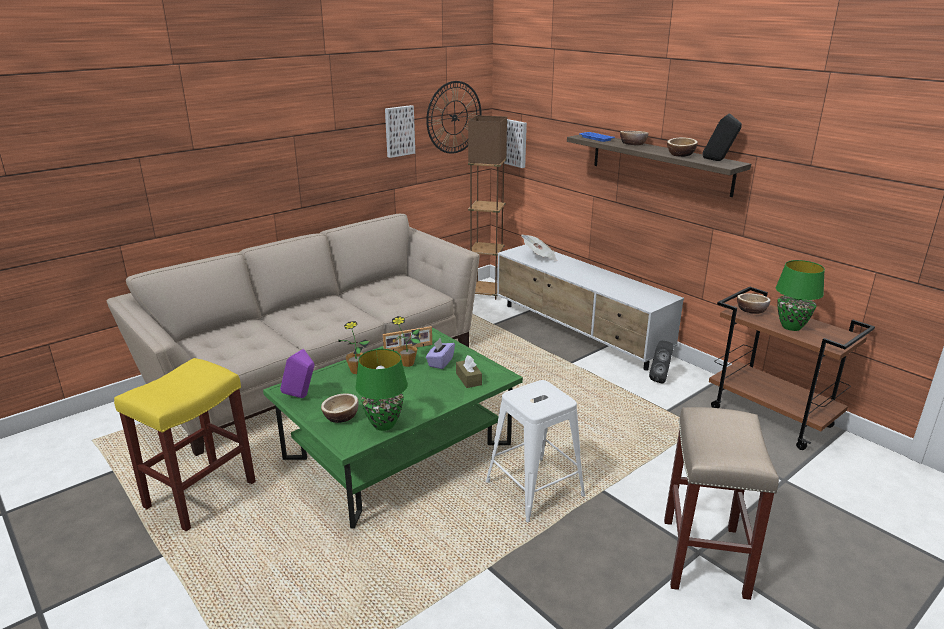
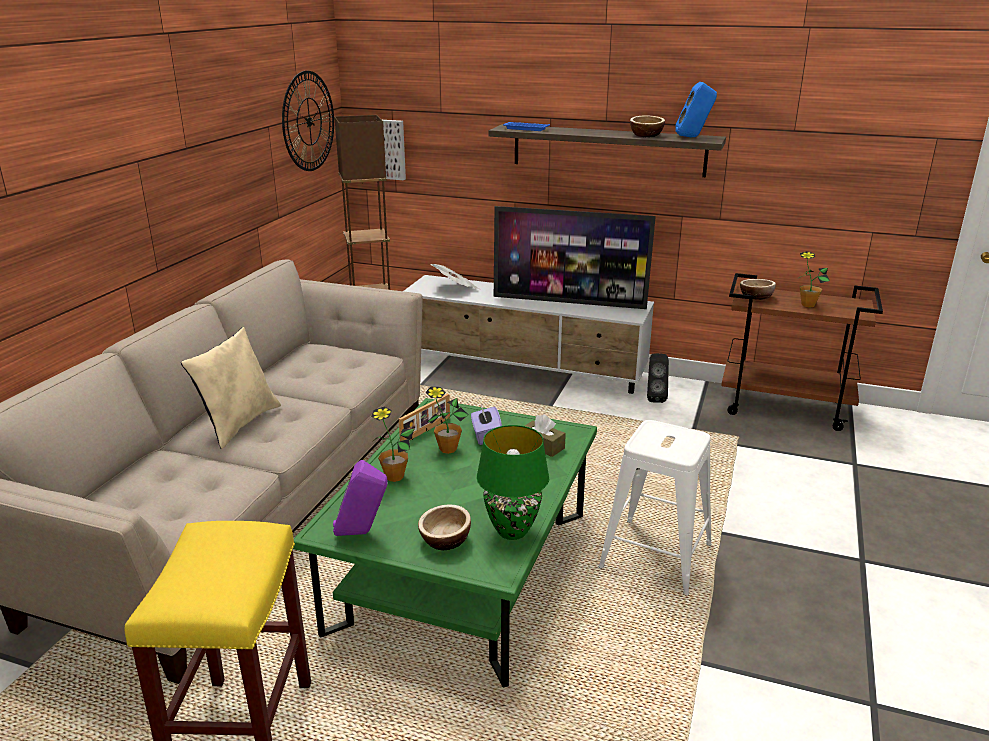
camera: 30 degrees left, 0 degrees up
(308, 315) = (239, 424): none -> beige pillow
(399, 131) = (256, 144): picture -> none
(612, 284) = (569, 302): none -> television
(633, 144) = (577, 131): bowl -> none
(705, 558) = (873, 564): beige stool -> none
(718, 161) = (693, 137): black speaker -> blue speaker
(792, 327) = (807, 305): green table lamp -> potted plant

